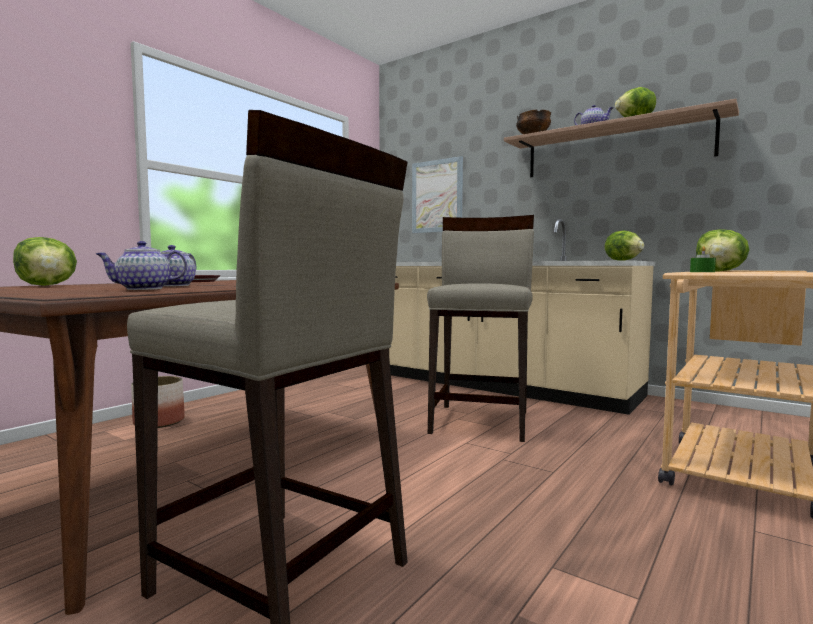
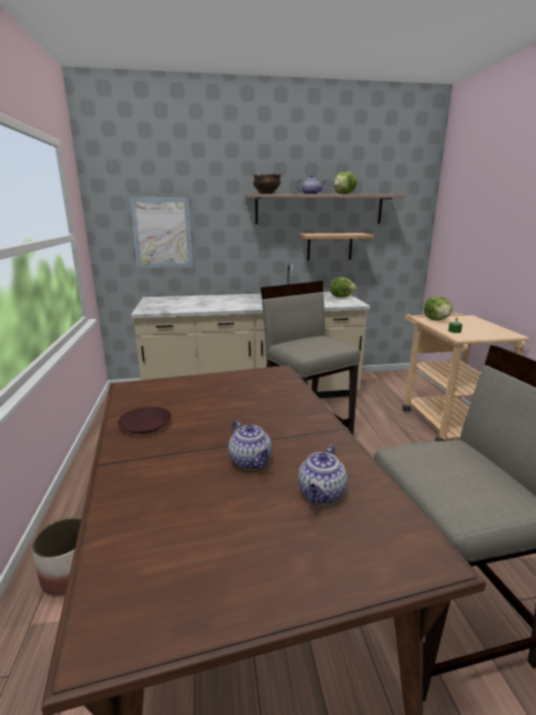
camera: 45 degrees left, 15 degrees up
(47, 285) = (121, 530): lettuce -> none
(631, 197) = (329, 246): none -> shelf

